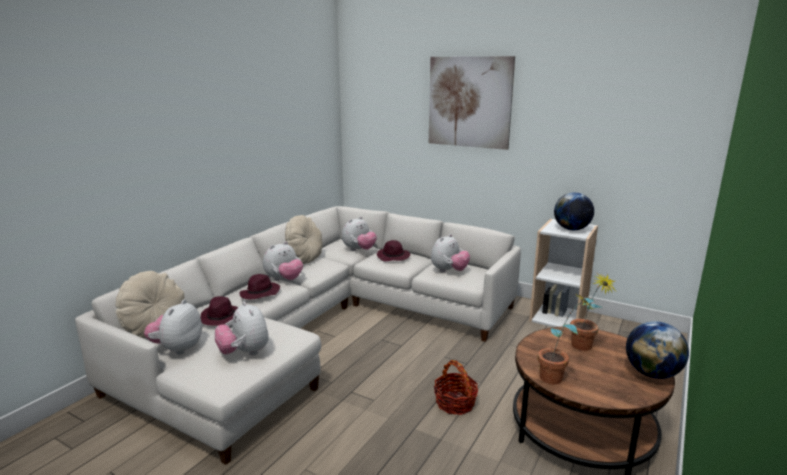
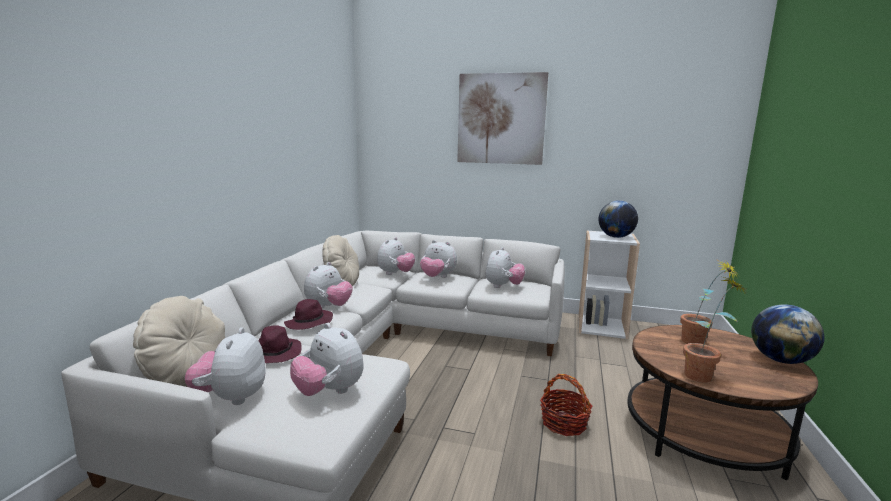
camera: 15 degrees left, 5 degrees down
(393, 257) = (437, 277): purple hat -> plush toy

